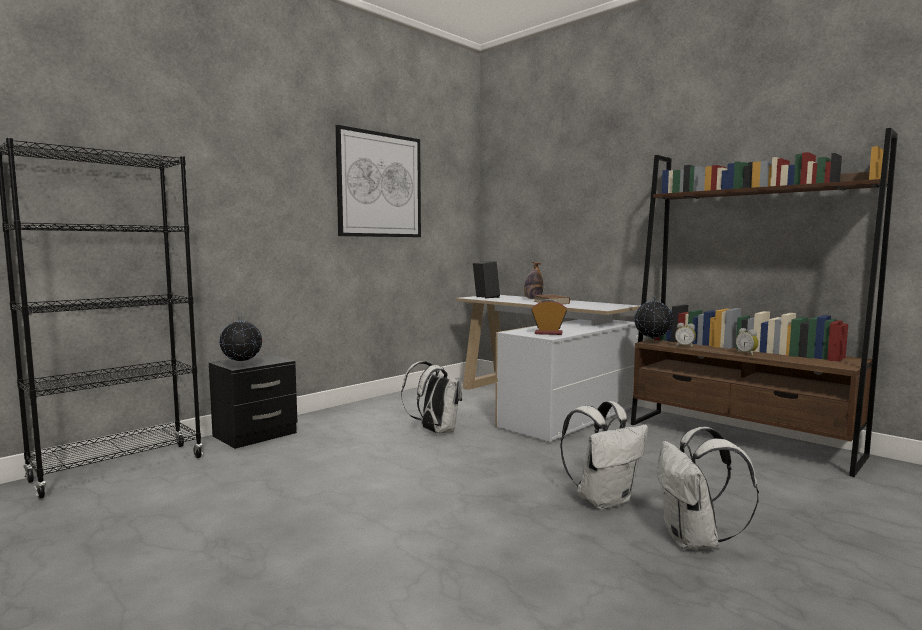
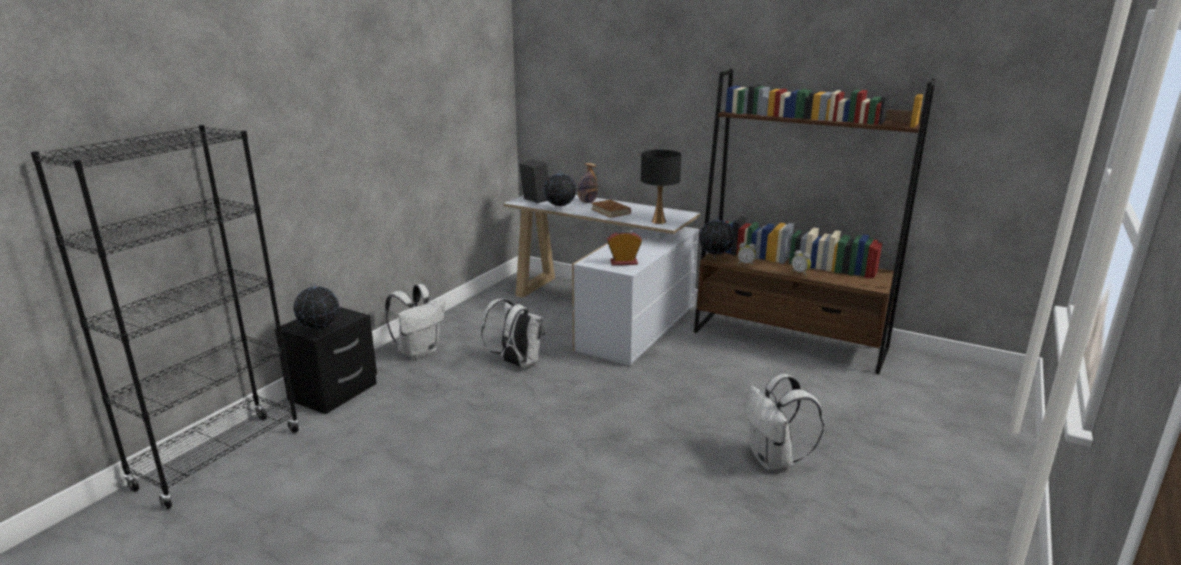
camera: 15 degrees left, 15 degrees up
(379, 185) = (417, 90): picture -> none
(503, 301) = (560, 210): none -> globe
(595, 307) = (658, 221): none -> black table lamp
(604, 500) = (696, 428): white backpack -> white backpack (419, 351)

